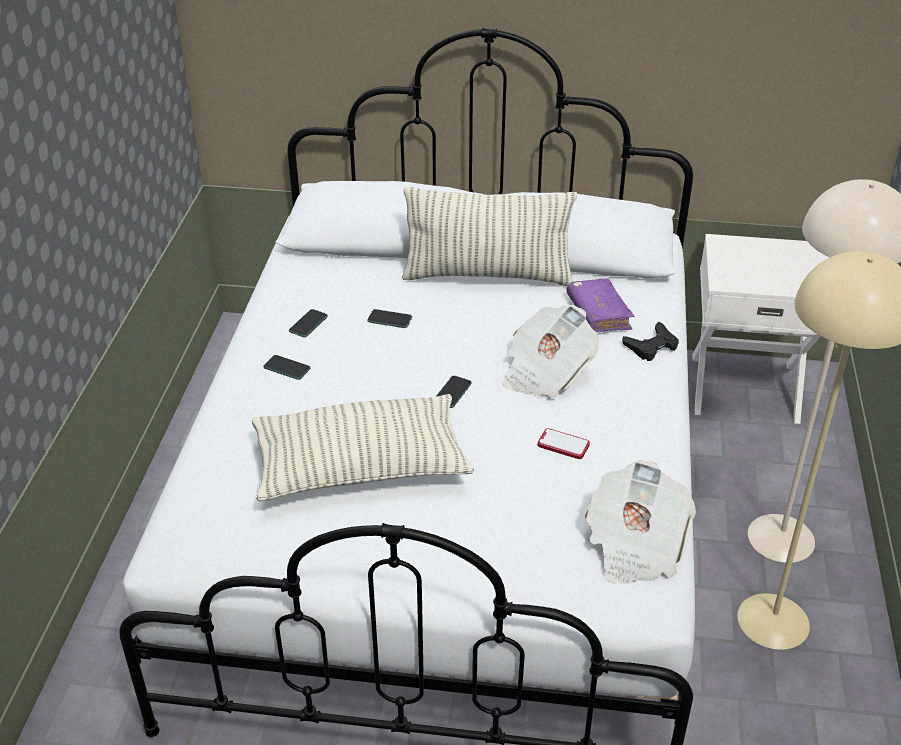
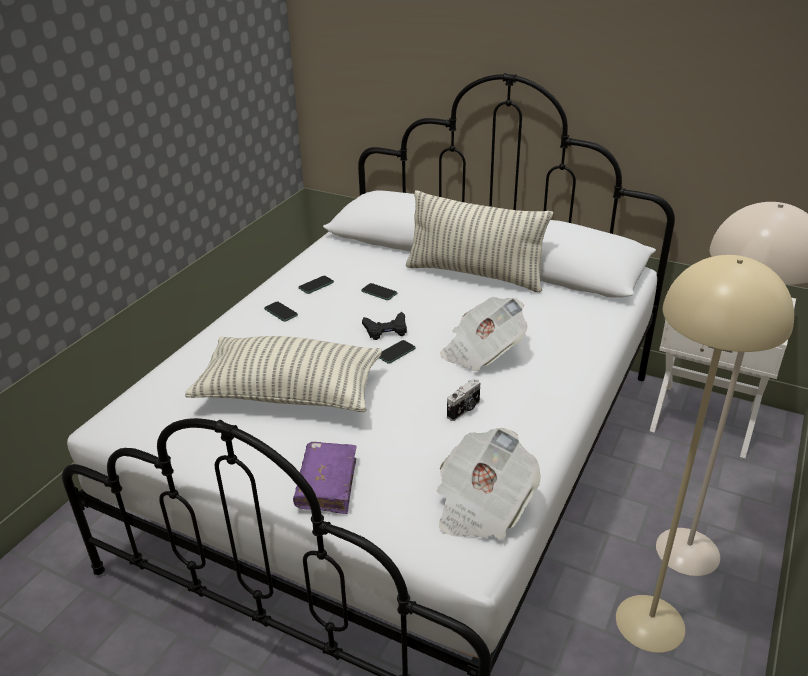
camera: 20 degrees right, 5 degrees down
(563, 445) = (464, 410): phone -> camera
(598, 314) = (551, 316): purple book -> purple book (327, 485)
(651, 346) = (585, 349): black game controller -> black game controller (386, 330)

